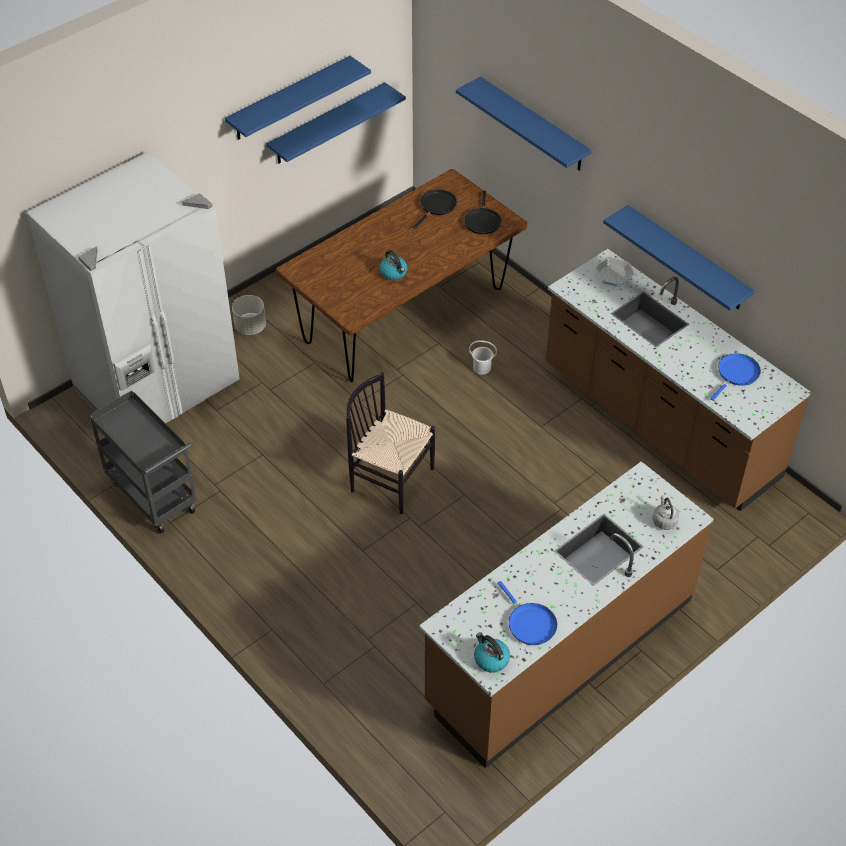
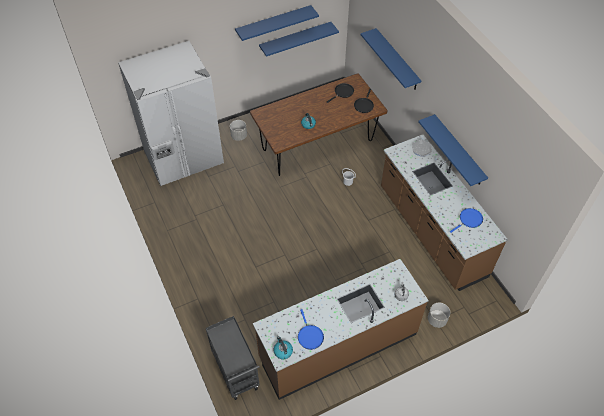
camera: 15 degrees right, 5 degrees up
(154, 498) = (163, 216): grey cart -> grey cart (236, 373)
(389, 478) = (281, 231): black chair -> none
(718, 568) = (436, 320): none -> grey planter

